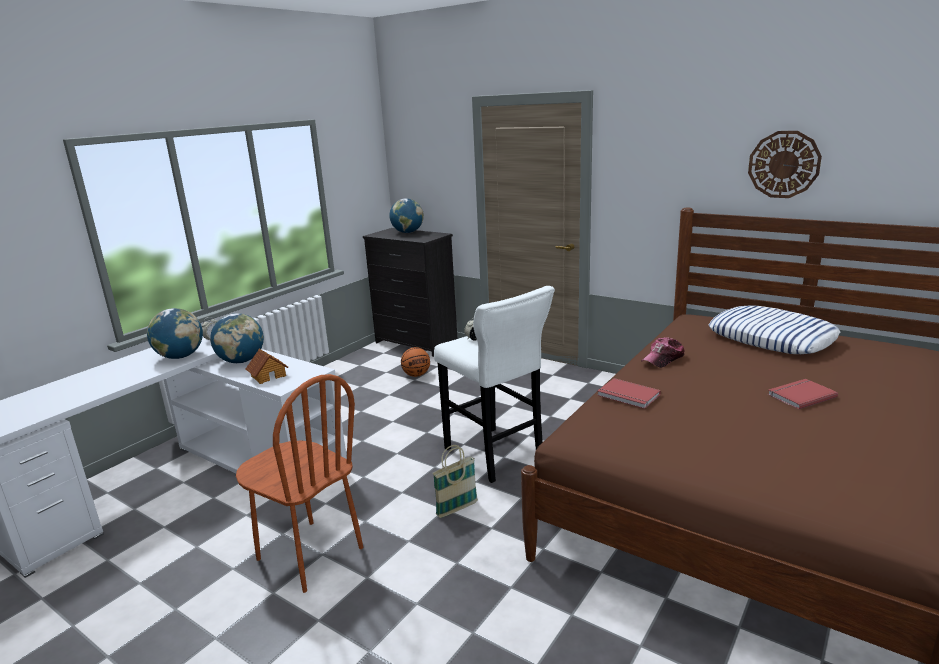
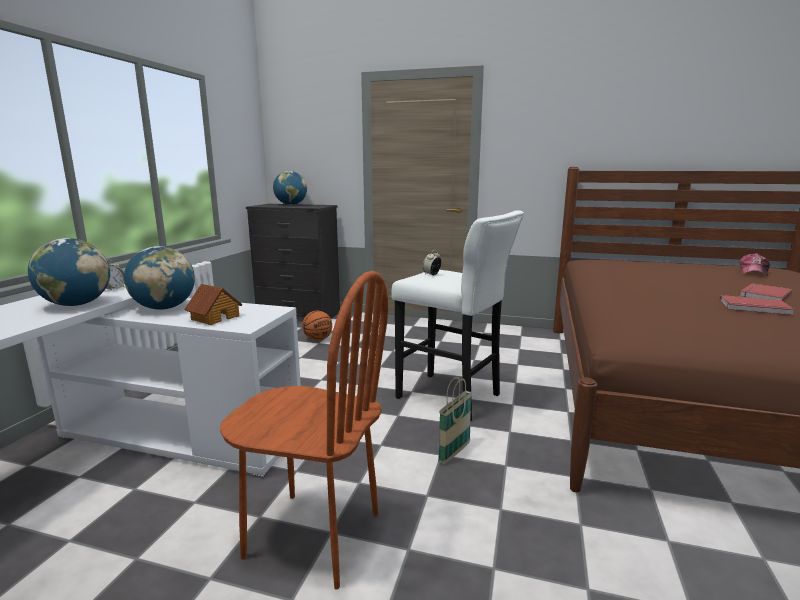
camera: 20 degrees left, 5 degrees down
(627, 396) = (630, 305): red book -> red book (755, 308)
(663, 359) = (614, 281): cap -> cap (753, 272)
(771, 338) = (671, 266): pillow -> none
(784, 164) = (654, 126): wall clock -> none

